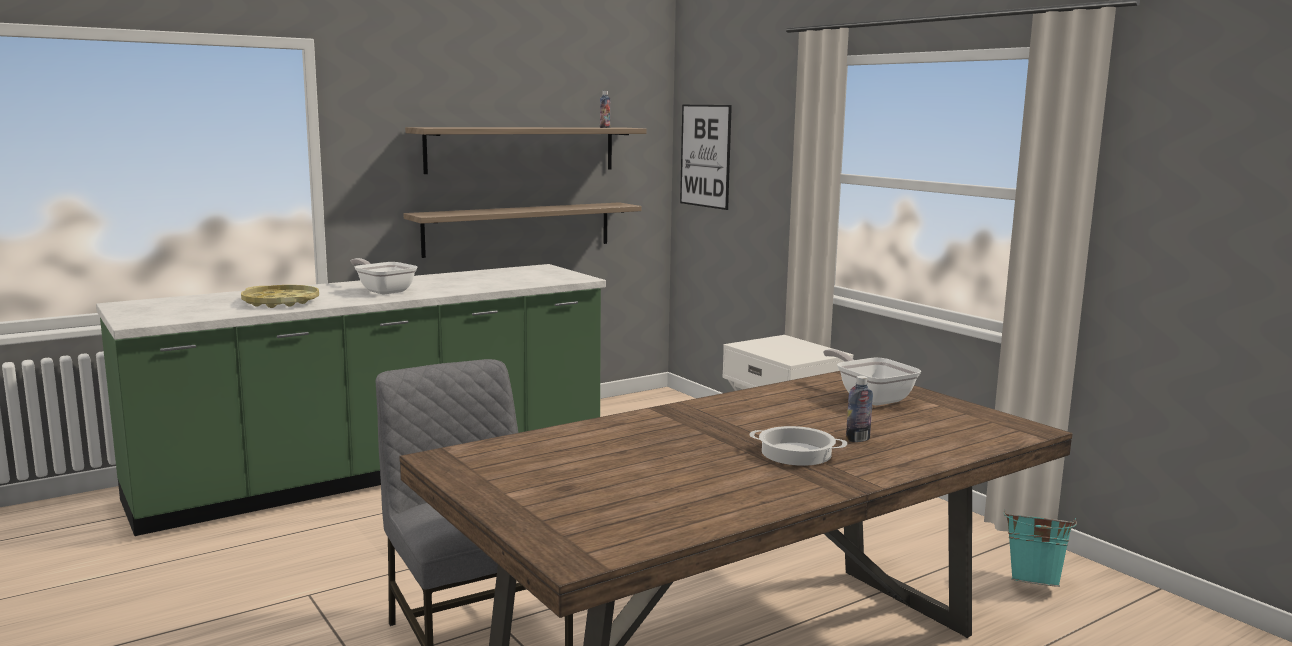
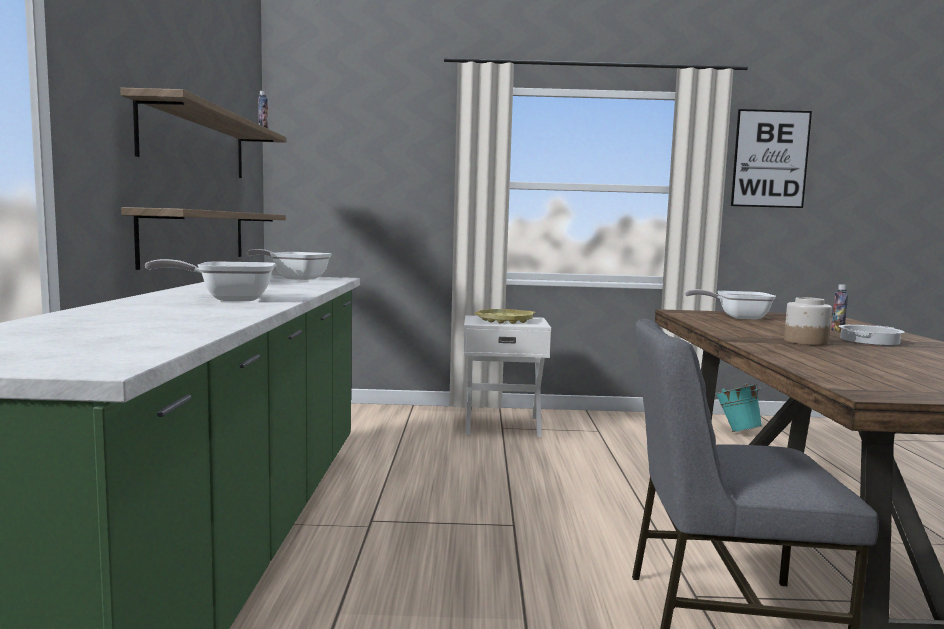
camera: 55 degrees left, 5 degrees down
(281, 302) = (178, 319): yellow tray -> yellow tray (505, 321)
(551, 274) = (295, 278): none -> frying pan
(705, 156) = (318, 170): picture -> picture (770, 159)
(714, 431) = (805, 342): none -> jar

